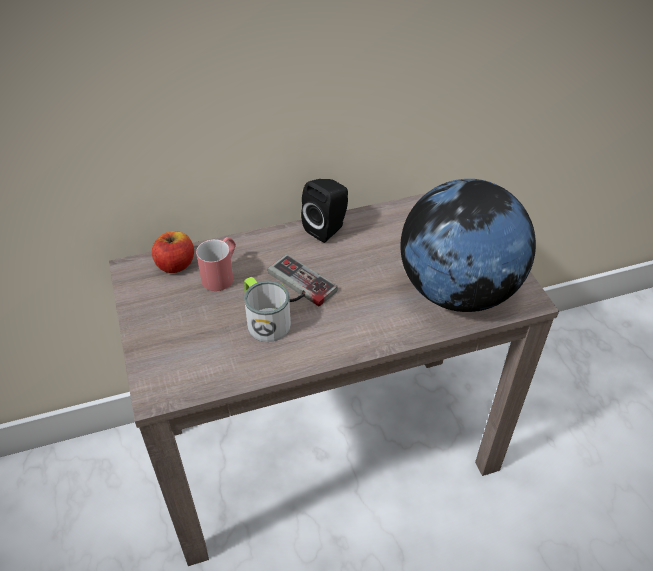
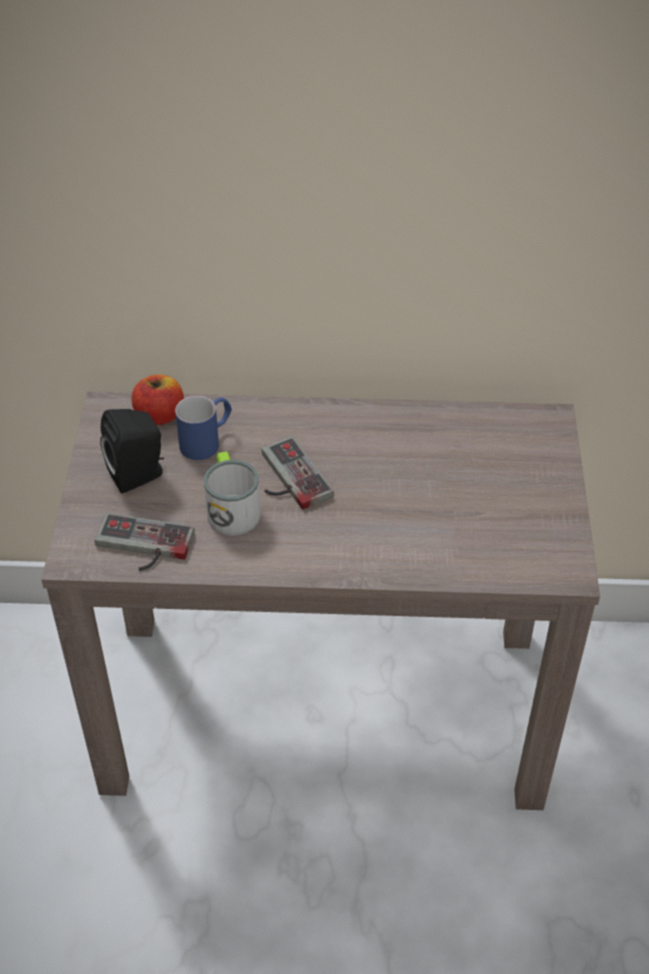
camera: 20 degrees right, 0 degrees up
(208, 370) = (142, 547): none -> game controller
(222, 274) = (207, 441): red mug -> blue mug
(327, 228) = (360, 417): black speaker -> black speaker (139, 475)
(457, 290) = (482, 536): globe -> none

